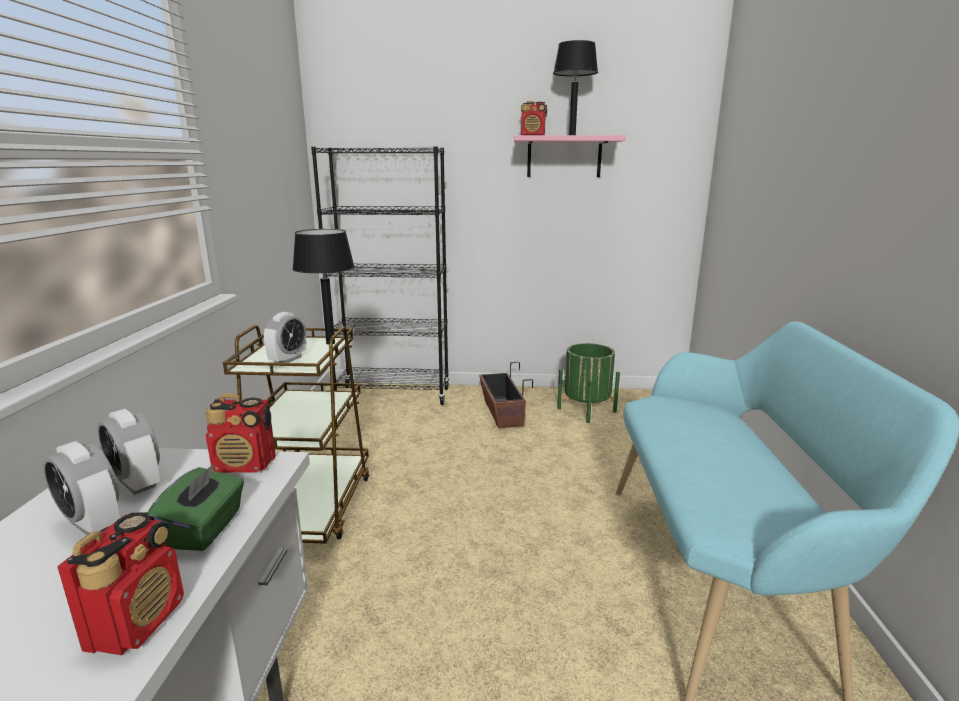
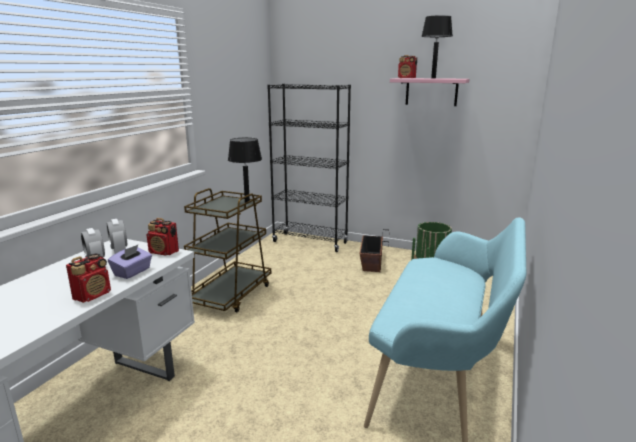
camera: 20 degrees right, 0 degrees up
(204, 529) = (132, 272): green tissue box -> purple tissue box
(288, 359) = (218, 208): alarm clock -> none

